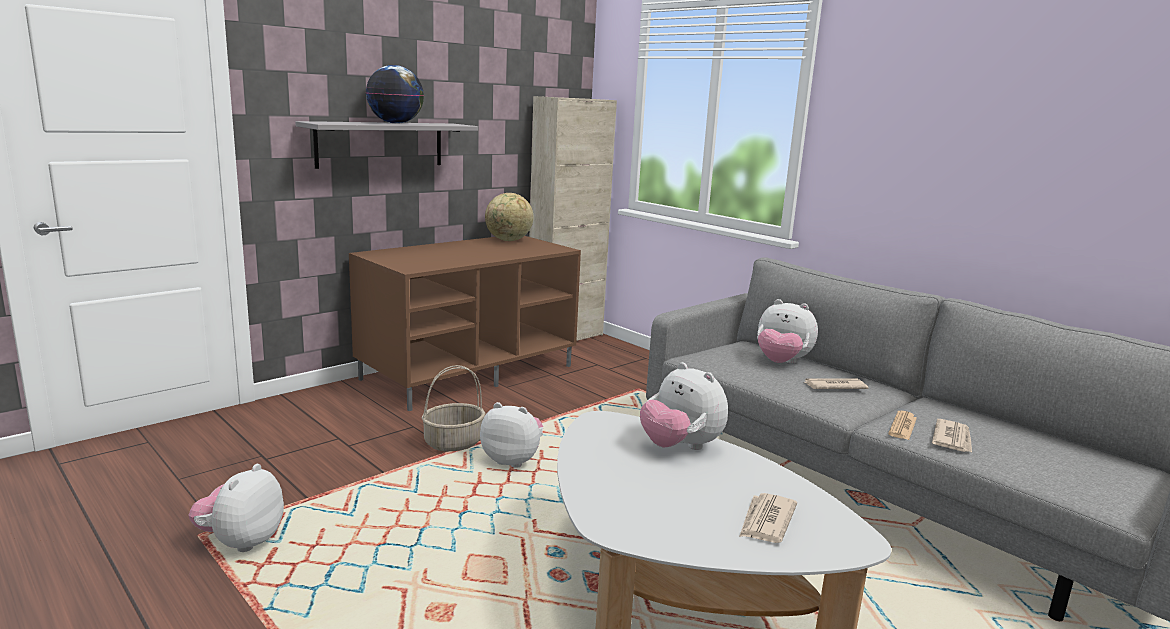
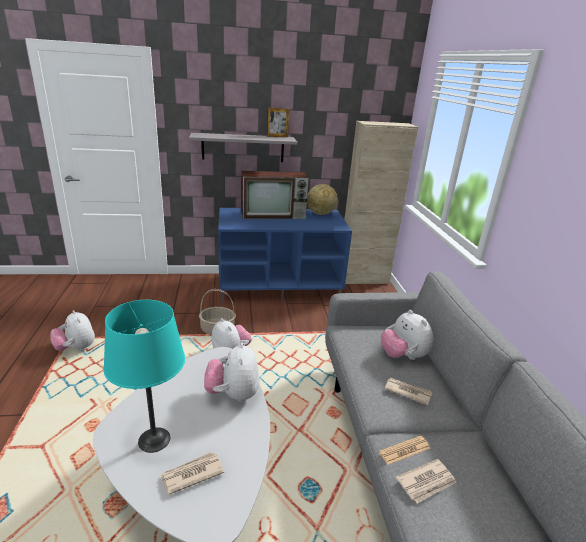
camera: 35 degrees right, 10 degrees up
(241, 542) = (76, 348): plush toy -> plush toy turned 90 degrees counterclockwise
(396, 123) = (246, 137): globe -> none
(433, 123) = (277, 136): none -> picture frame
(450, 249) = (274, 215): none -> television
(469, 372) = (280, 287): brown tv stand -> blue tv stand
(674, 514) = (154, 440): none -> turquoise table lamp

